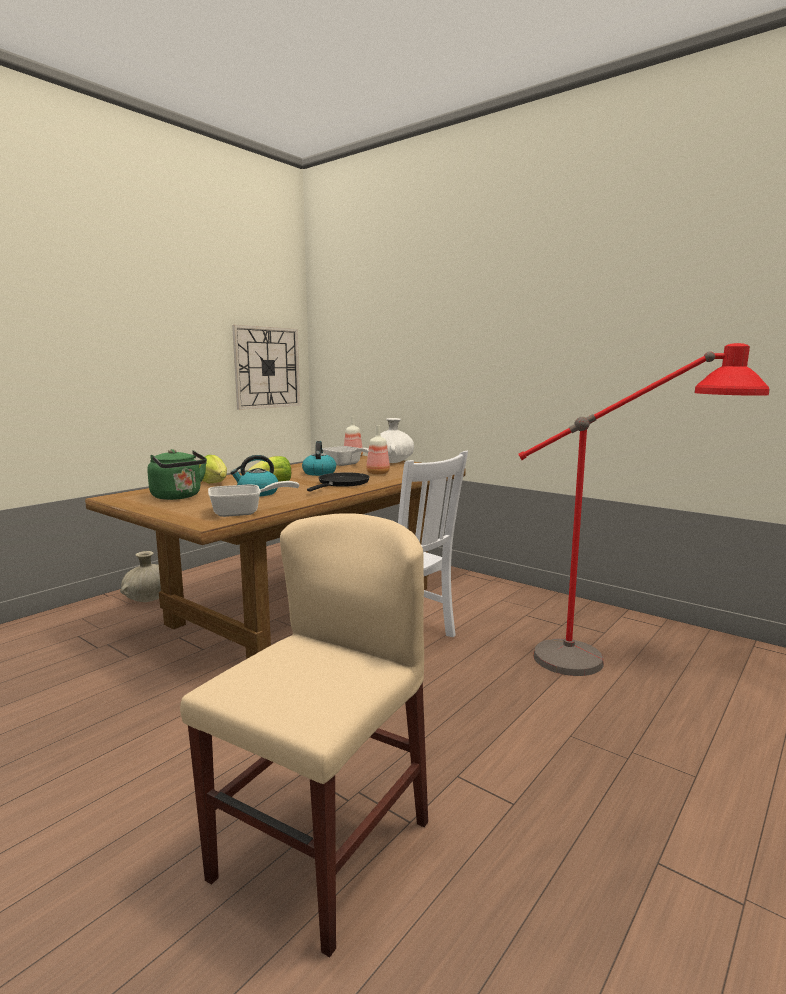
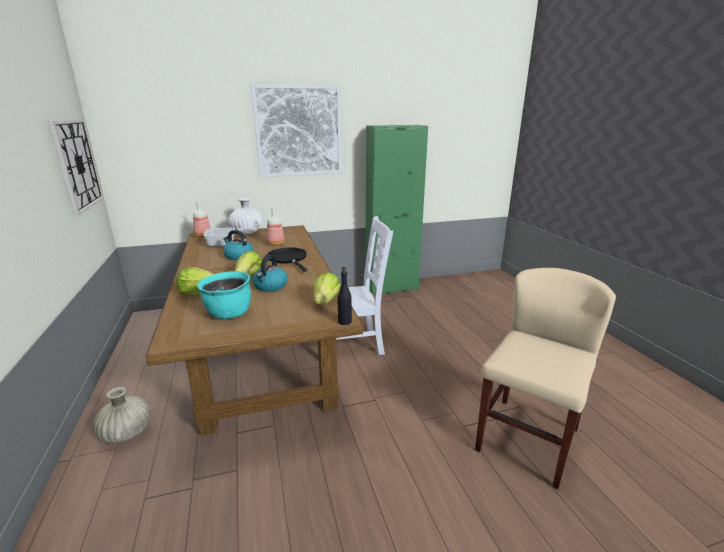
camera: 55 degrees left, 10 degrees up
(178, 497) = (229, 314): green kettle -> turquoise cooking pot
(199, 525) = (344, 322): none -> black bottle
(244, 512) = (325, 301): frying pan -> lettuce
(322, 850) = (527, 439): beige chair -> beige chair turned 60 degrees clockwise
(486, 338) = (299, 131): none -> picture
(594, 612) = (391, 288): none -> green cabinet
(618, 663) = (441, 306): red floor lamp -> none

